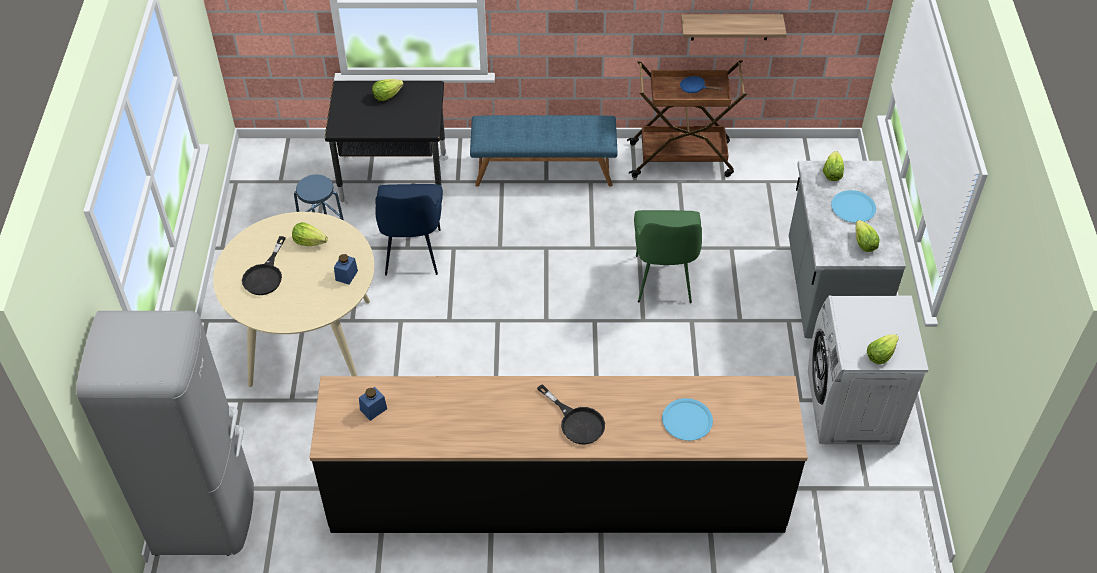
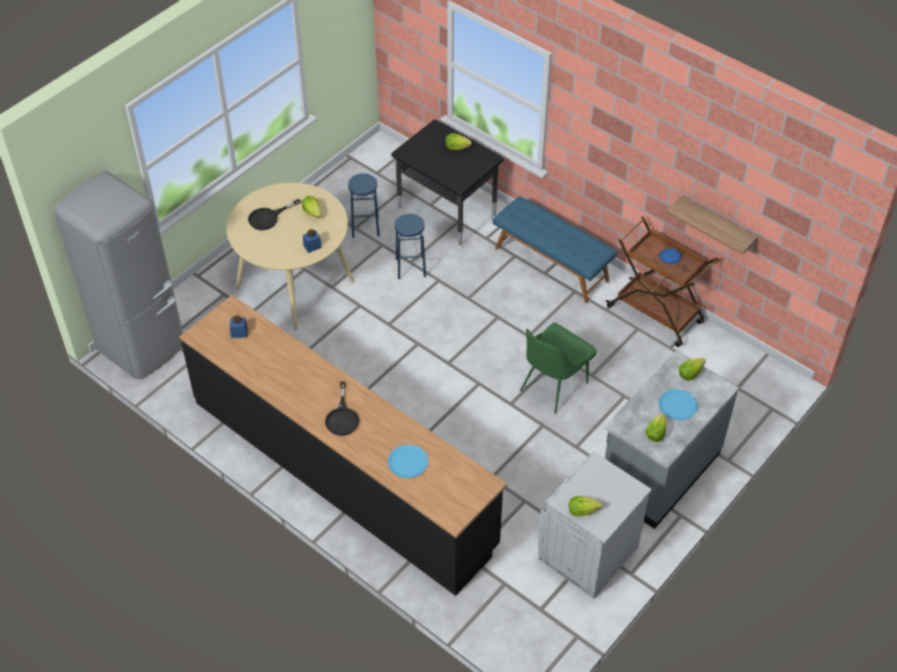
camera: 40 degrees right, 0 degrees up
(413, 252) = (410, 267): blue chair -> blue stool

